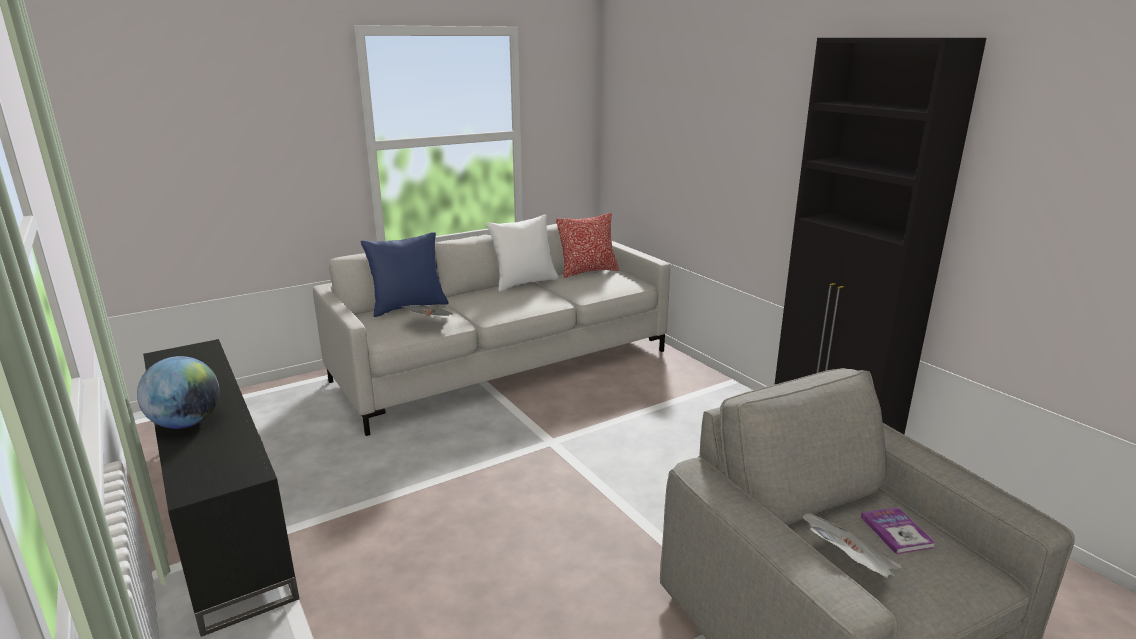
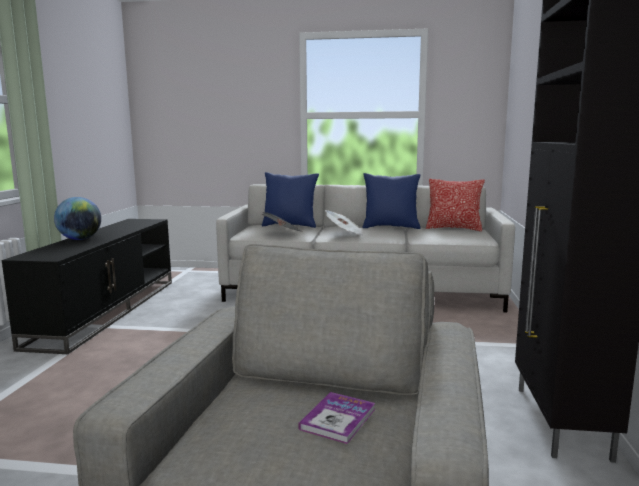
camera: 40 degrees right, 10 degrees down
(524, 283) = (391, 227): white pillow -> blue pillow
(850, 567) = (239, 417): newspaper -> newspaper (345, 234)

